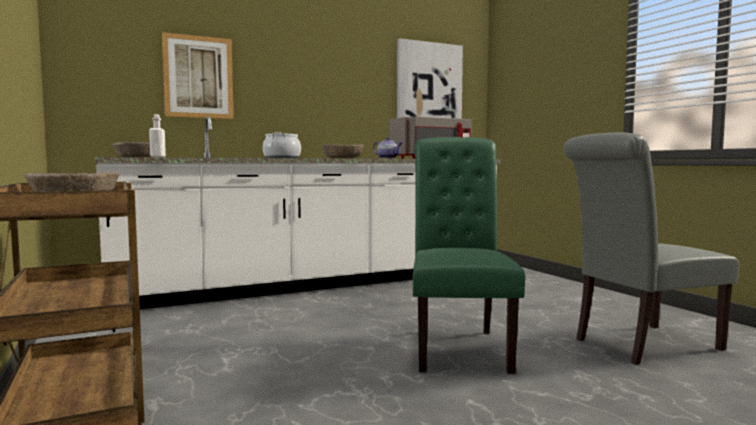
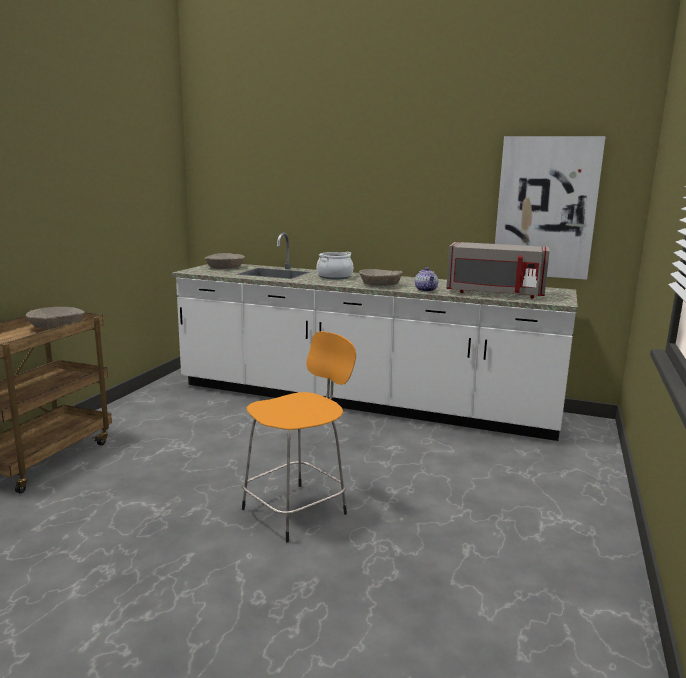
camera: 45 degrees right, 10 degrees up
(158, 157) = (217, 273): white bottle -> none
(198, 77) = (290, 193): picture -> none
(458, 346) = (297, 510): green chair -> orange stool
(640, 345) = (444, 594): grey chair -> none

